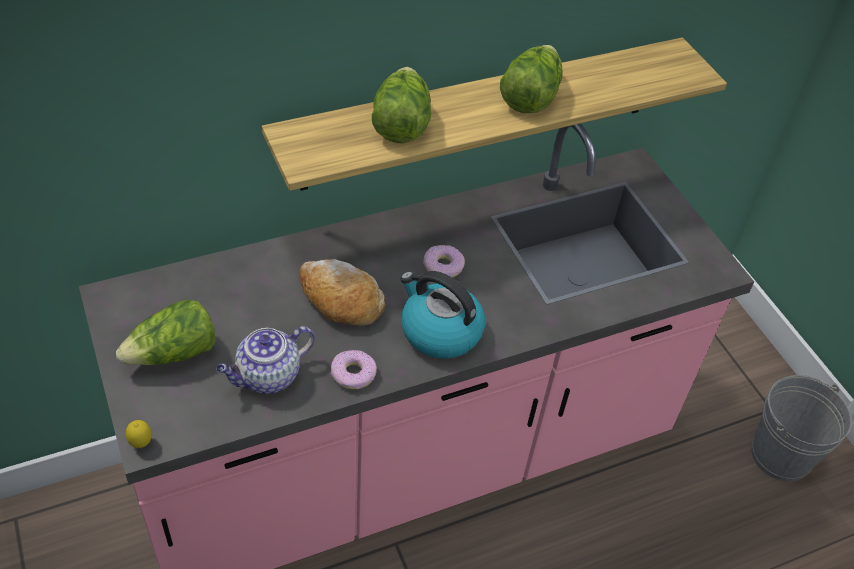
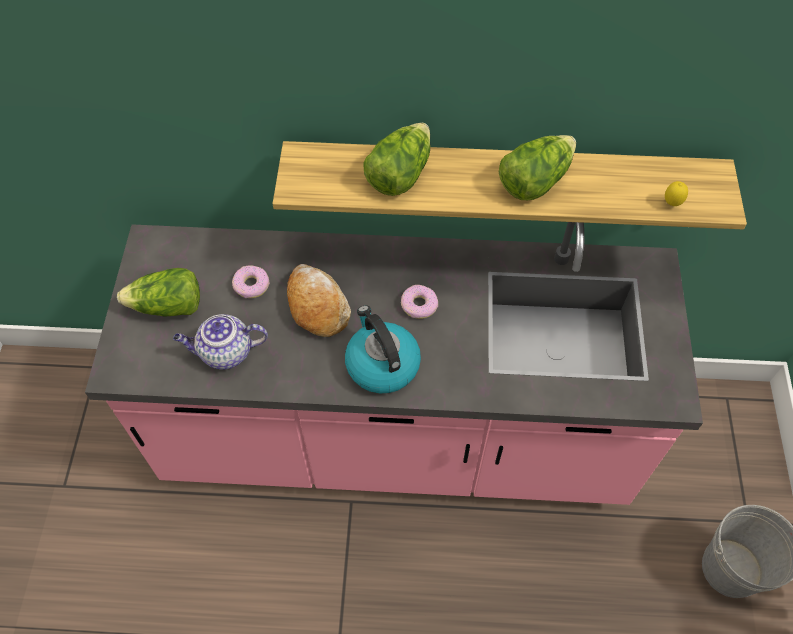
camera: 30 degrees right, 10 degrees up
(141, 443) = (107, 372): lemon -> lemon (671, 204)
(353, 374) = (291, 376): donut -> donut (251, 285)

